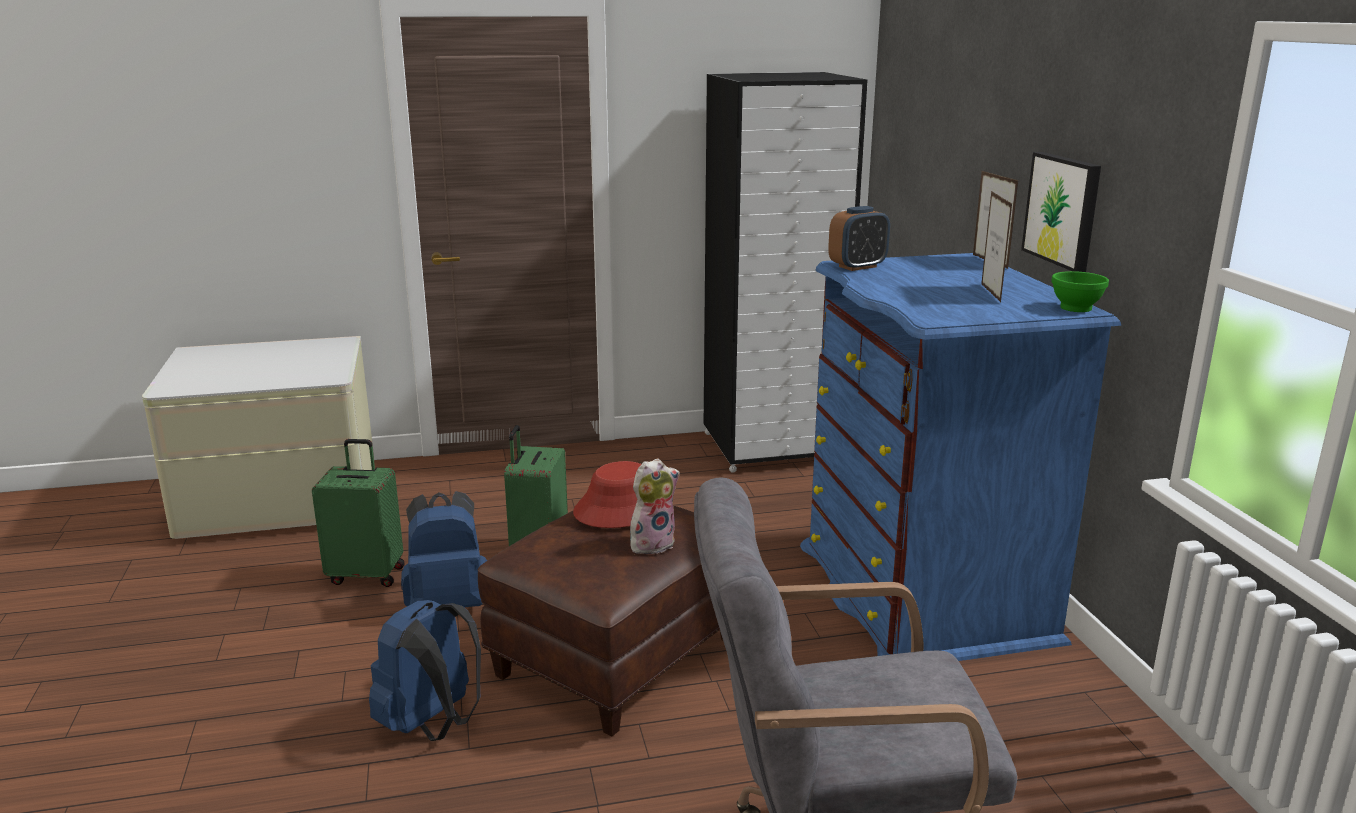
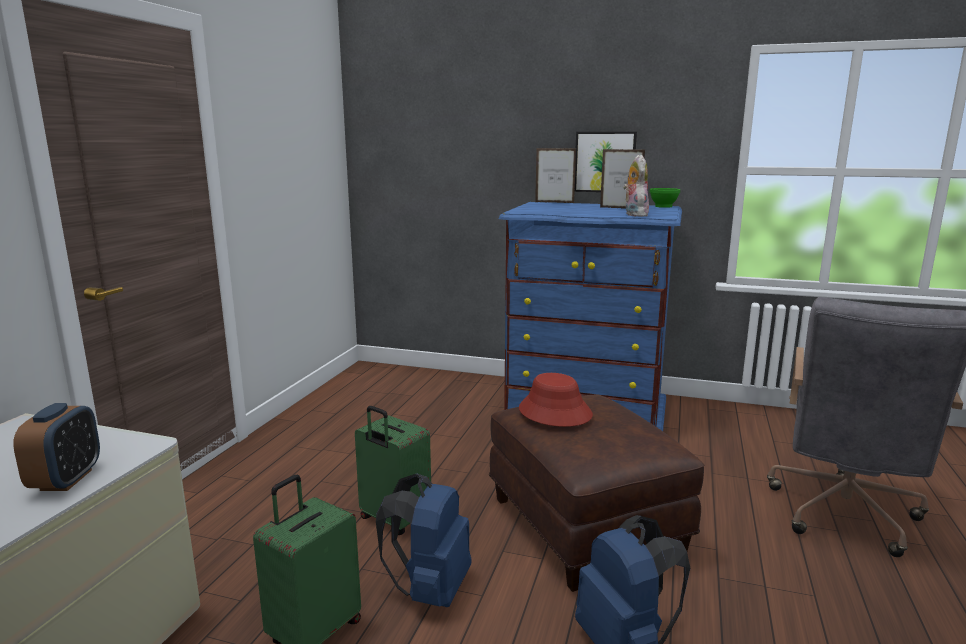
camera: 60 degrees left, 5 degrees down
(652, 543) = (617, 415): plush toy -> plush toy (634, 215)
(771, 448) = (359, 392): wardrobe -> none
(857, 267) = (529, 211): alarm clock -> alarm clock (66, 480)

